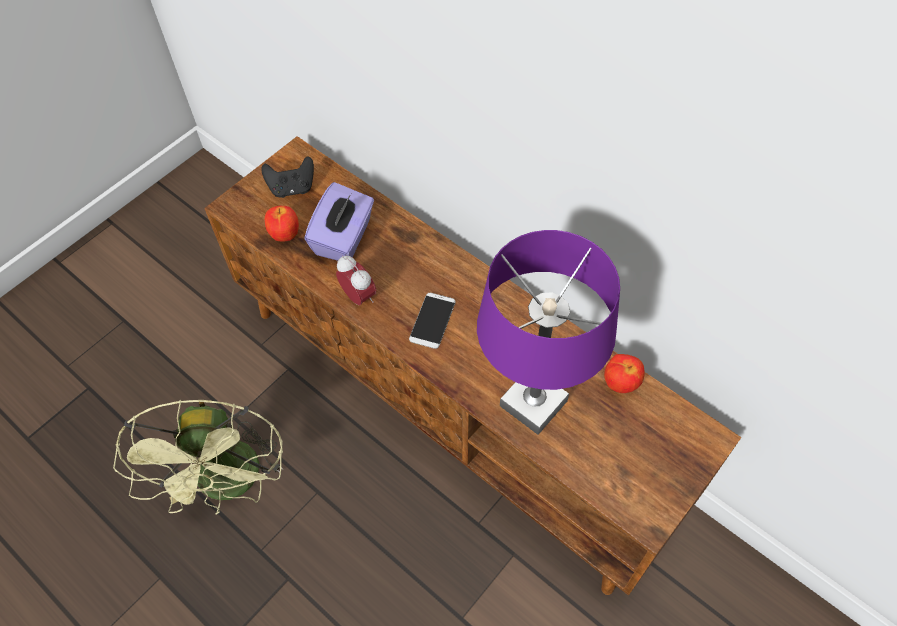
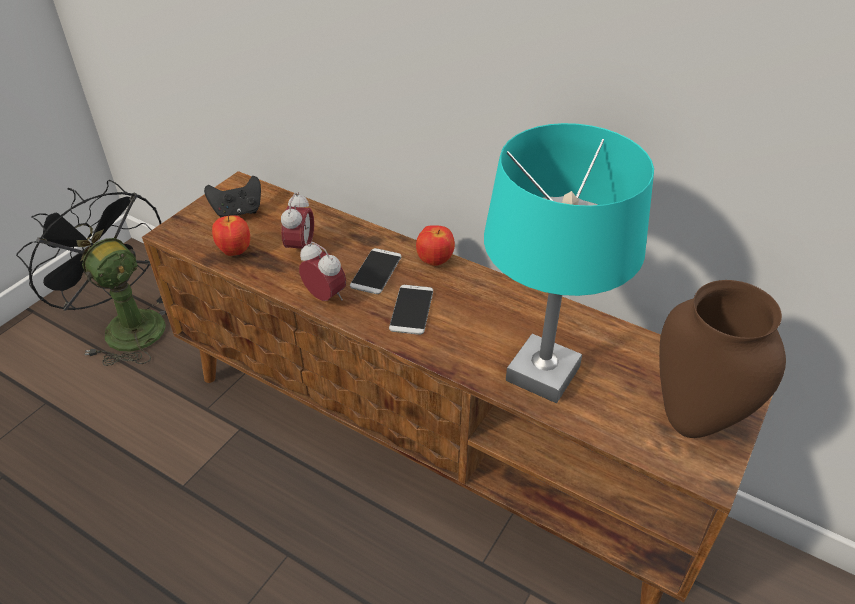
camera: 10 degrees left, 15 degrees down
(193, 248) = (125, 326): none -> black fan
(231, 485) = (182, 560): green fan -> none
(344, 238) = (301, 248): purple tissue box -> alarm clock
(408, 274) = (376, 271): none -> phone
(533, 403) = (543, 373): purple table lamp -> turquoise table lamp
(621, 383) = (632, 345): apple -> apple (435, 261)
(649, 470) = (691, 423): none -> brown vase

